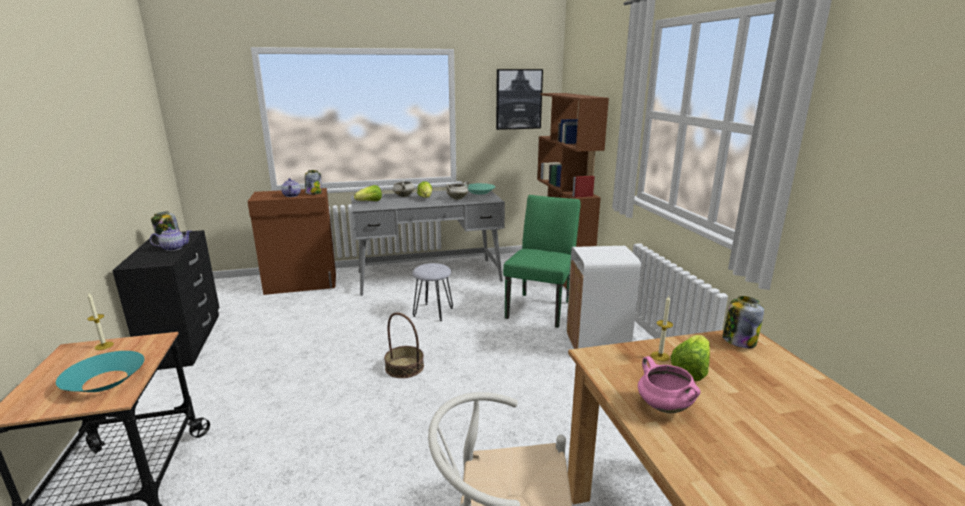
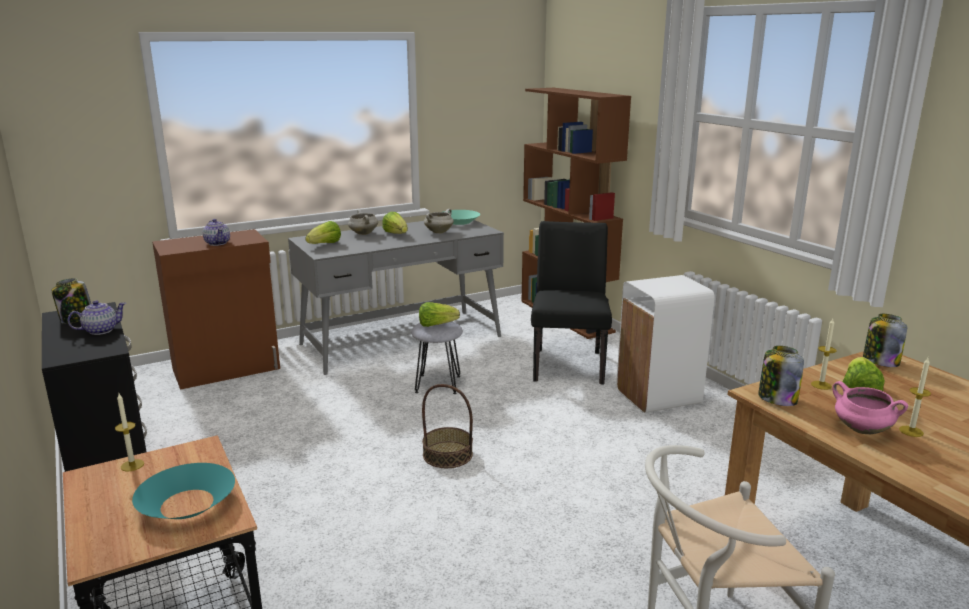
camera: 15 degrees left, 0 degrees up
(314, 193) = (246, 238): jar -> jar (776, 399)
(432, 267) = (436, 325): none -> lettuce
(518, 99) = (494, 97): picture -> none
(541, 307) = (568, 363): green chair -> black chair
(714, 416) = (911, 431): none -> candle

